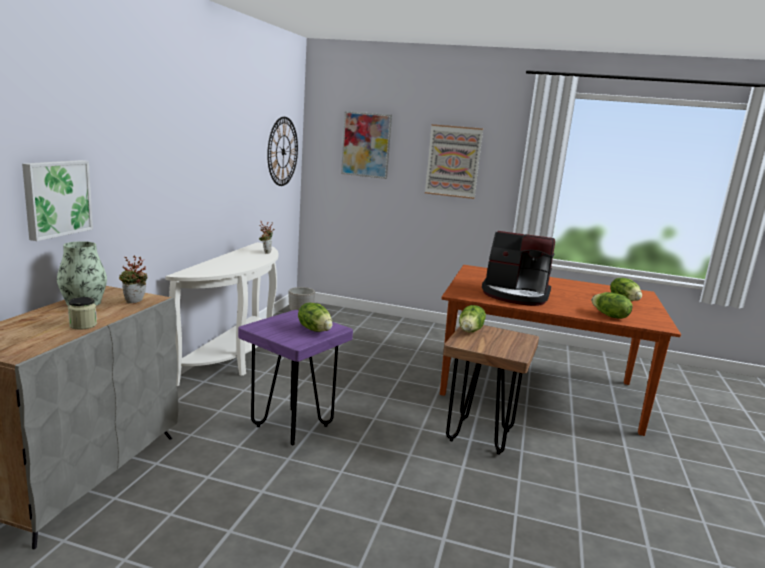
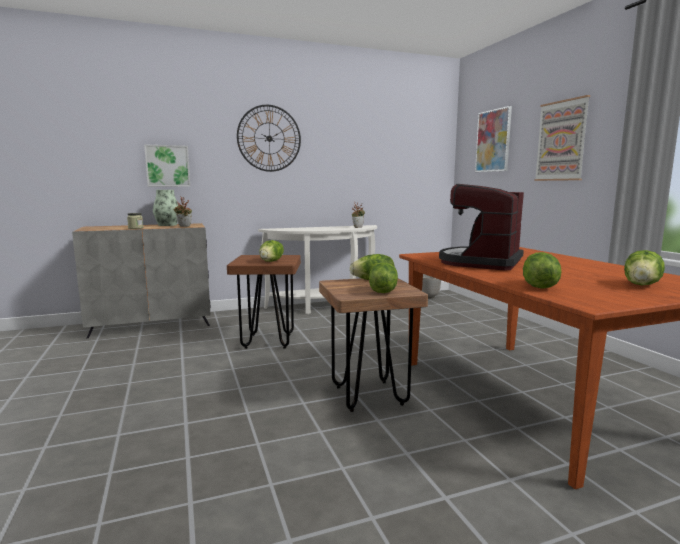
camera: 55 degrees right, 5 degrees down
(283, 151) = (419, 155): wall clock -> wall clock (269, 138)
(292, 426) = (268, 341): purple stool -> brown stool
(514, 342) = (382, 291): none -> lettuce
(515, 295) = (481, 262): coffee machine -> coffee machine turned 45 degrees clockwise

